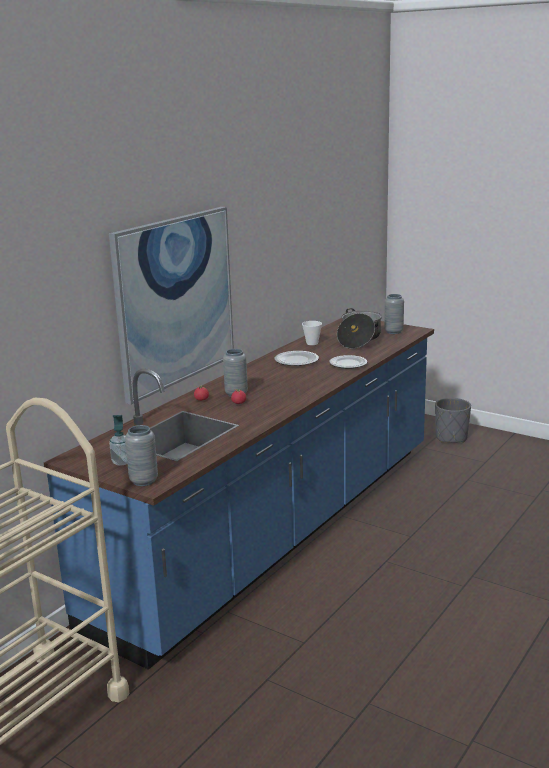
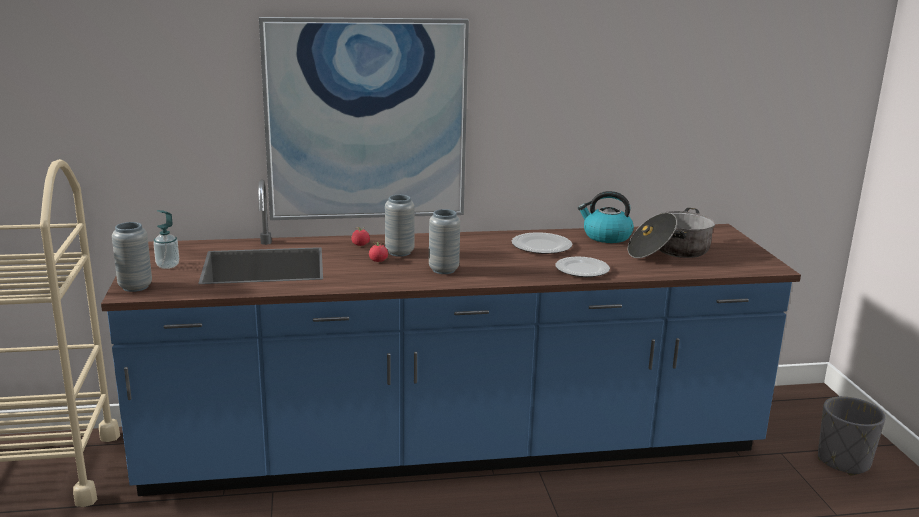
camera: 45 degrees right, 0 degrees up
(312, 343) = (606, 236): cup -> kettle
(393, 332) = (735, 259): grey vase -> grey vase (443, 270)

